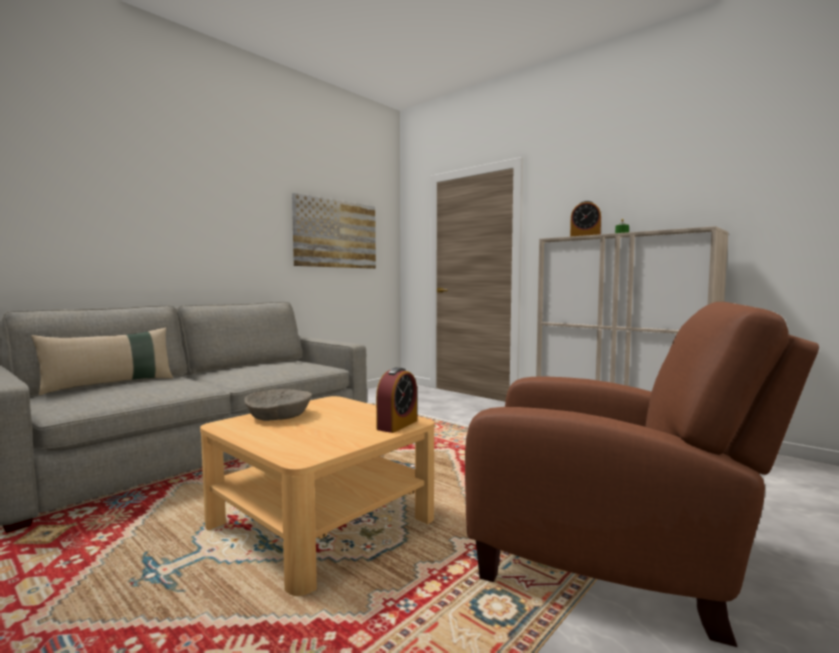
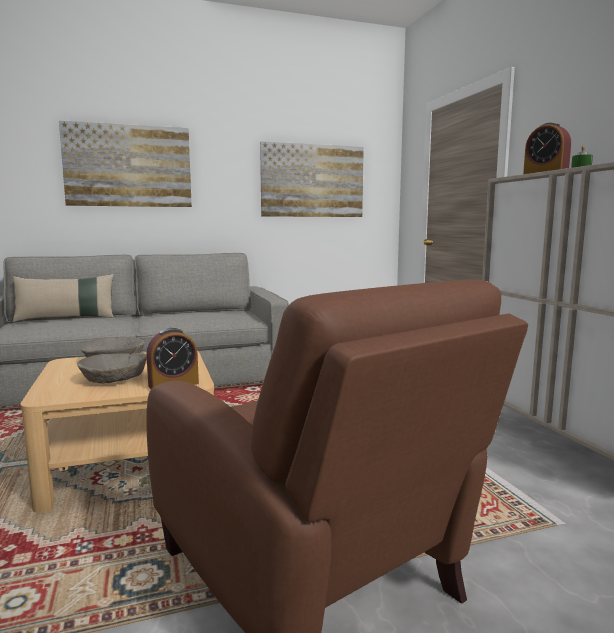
camera: 30 degrees right, 5 degrees up
(159, 206) = (128, 166): none -> picture
(326, 430) = (114, 379): none -> beige bowl

